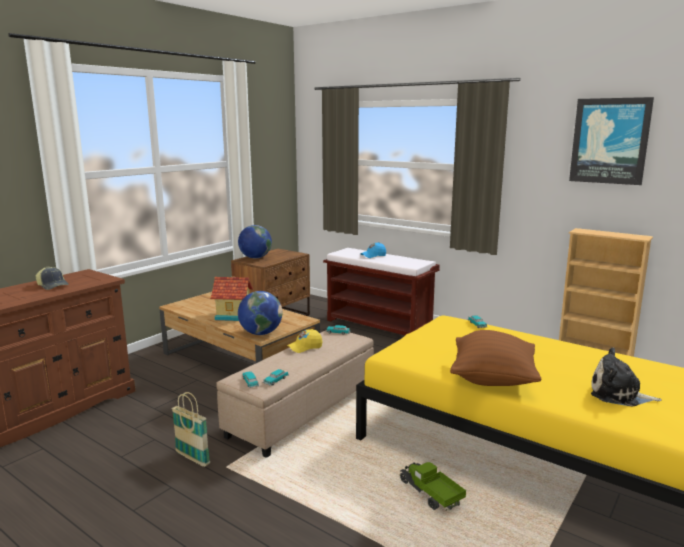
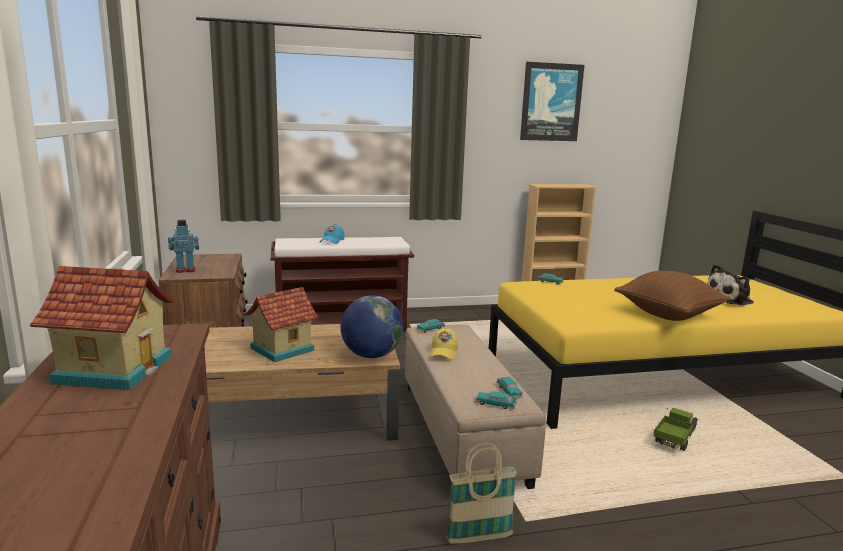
camera: 50 degrees left, 0 degrees up
(53, 285) = (115, 368): cap -> toy house
(255, 258) = (185, 270): globe -> toy robot
(430, 494) = (674, 438): toy truck -> toy truck turned 120 degrees clockwise

